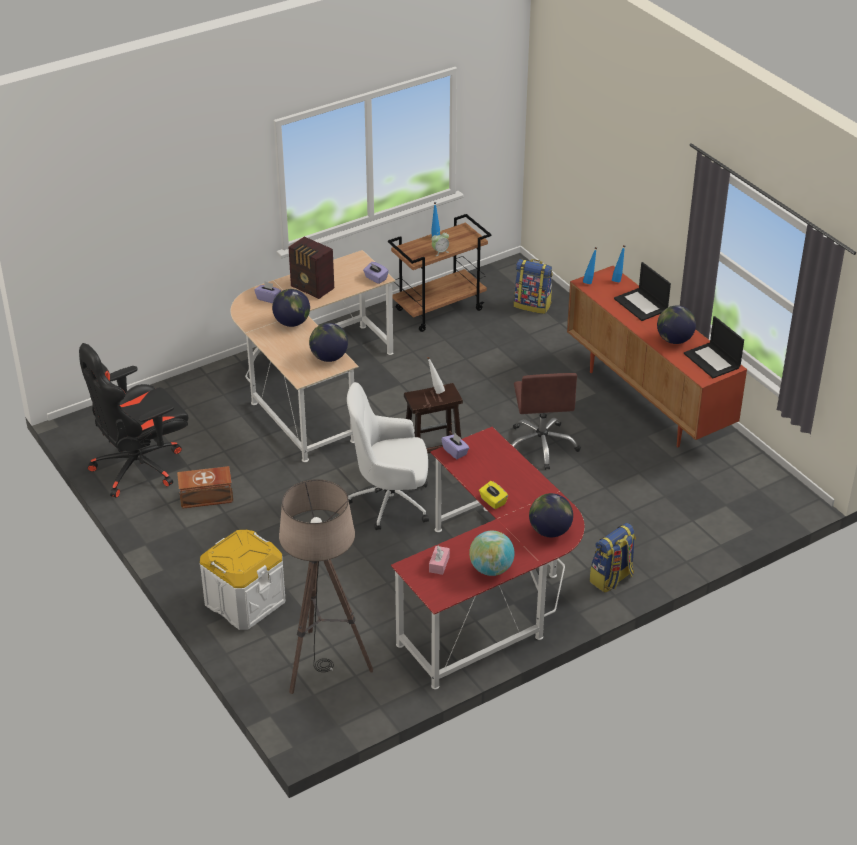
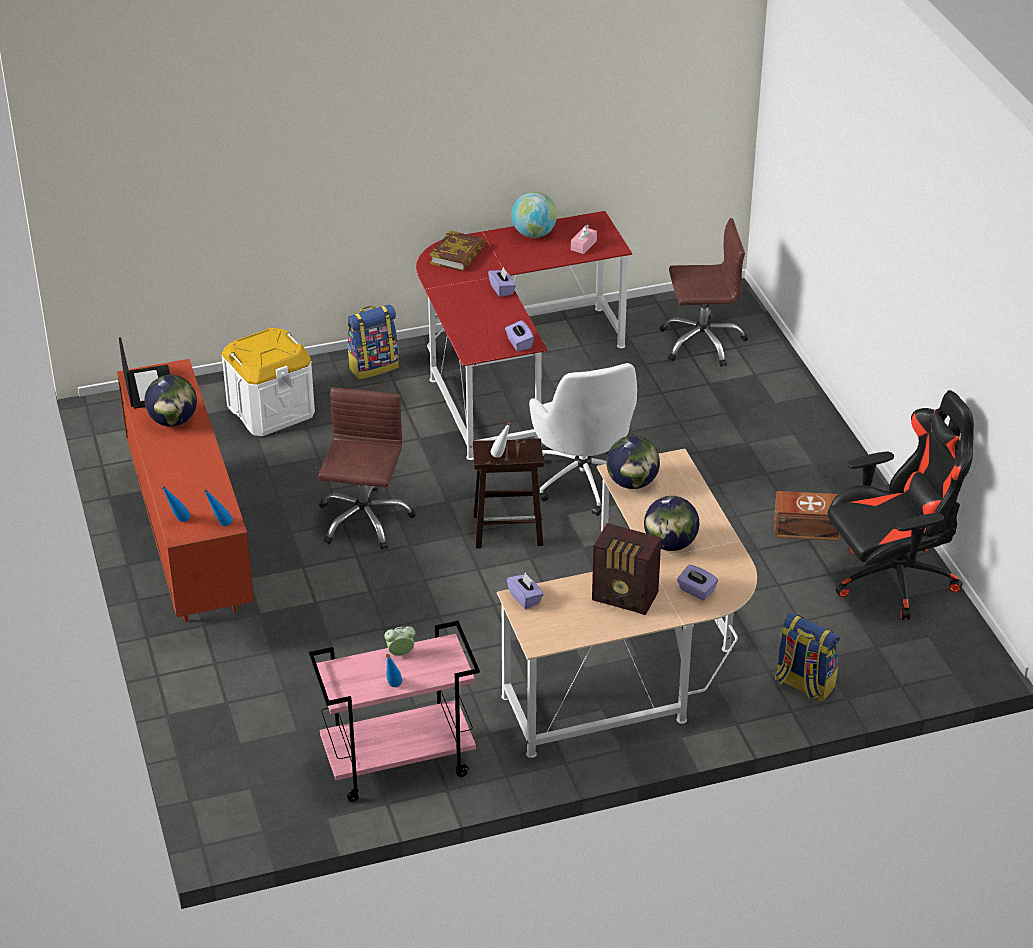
camera: 165 degrees left, 0 degrees up
(245, 602) = (774, 408): white storage box -> white storage box (270, 410)
(312, 288) = (626, 598): radio -> radio turned 150 degrees clockwise
(324, 664) = (702, 342): floor lamp -> brown office chair
(390, 504) = (583, 482): white office chair -> white office chair turned 60 degrees clockwise
(439, 309) = (397, 764): brown cart -> pink cart
(492, 501) = (502, 289): yellow tissue box -> purple tissue box
(533, 305) = (247, 743): backpack -> backpack (803, 684)
(549, 531) = (457, 255): globe -> book
(641, 305) = (176, 477): laptop -> none

